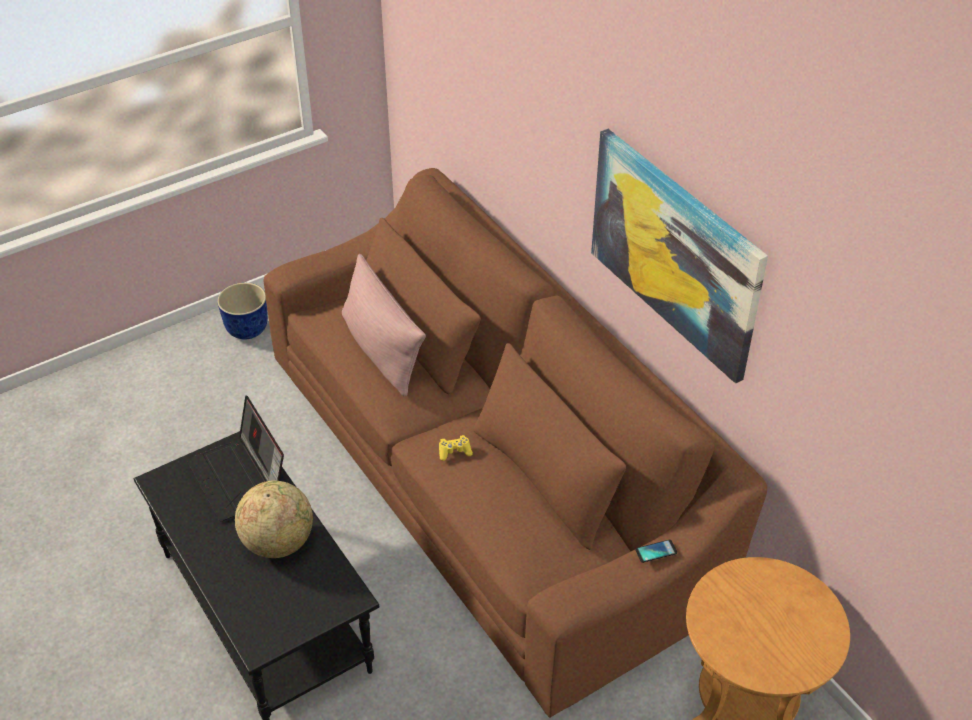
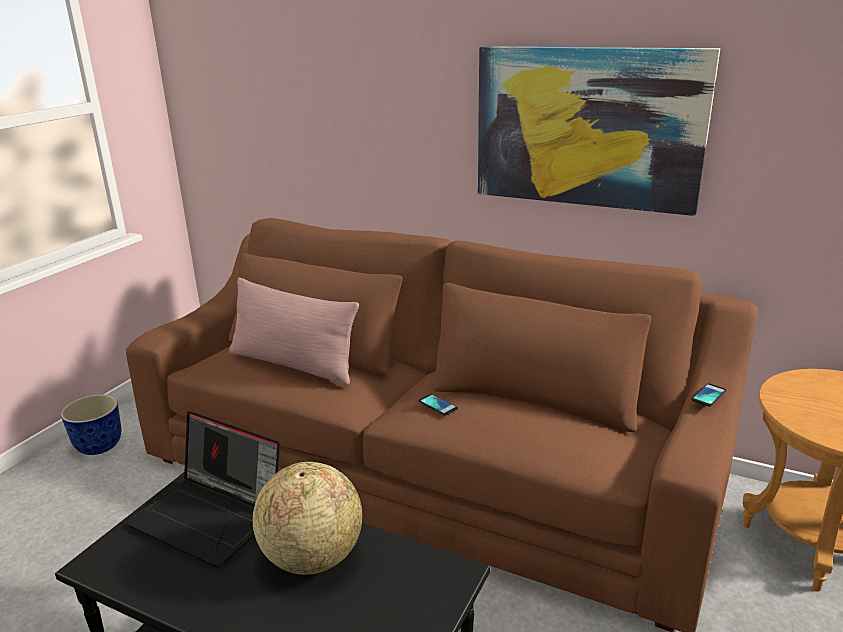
camera: 30 degrees left, 20 degrees down
(454, 451) = (438, 405): yellow game controller -> phone

